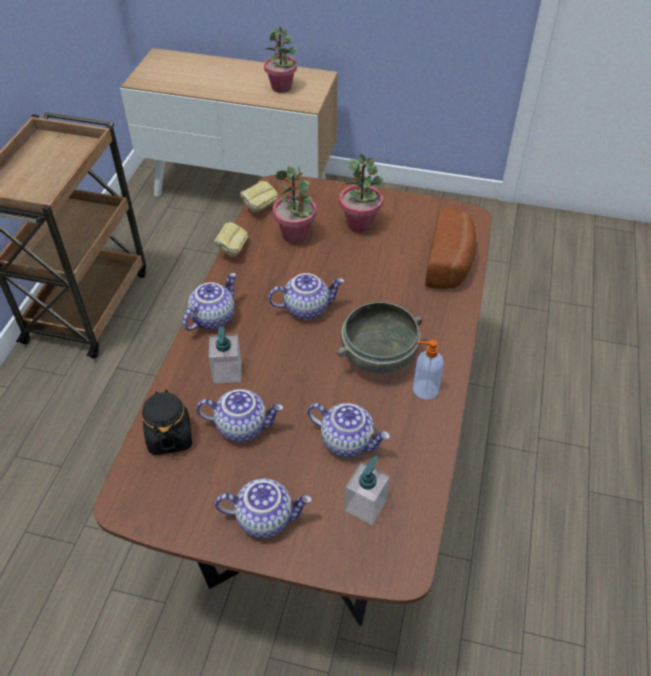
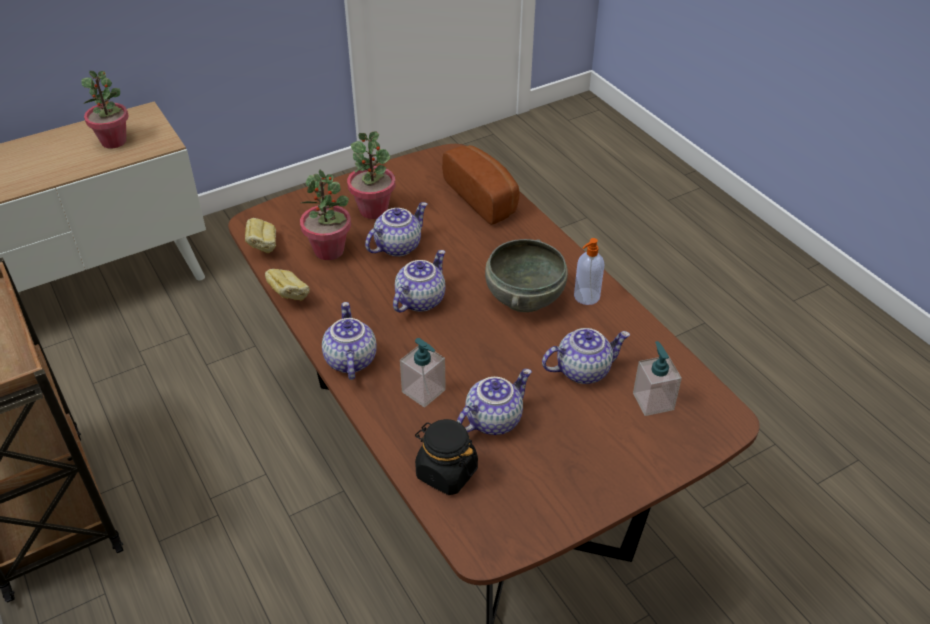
camera: 45 degrees left, 5 degrees down
(265, 517) = (600, 465): teapot -> teapot (397, 246)

